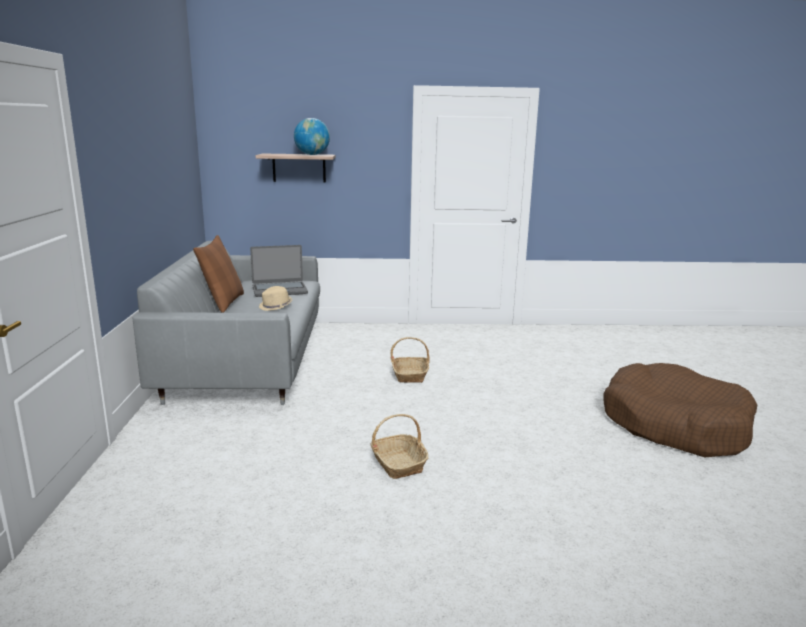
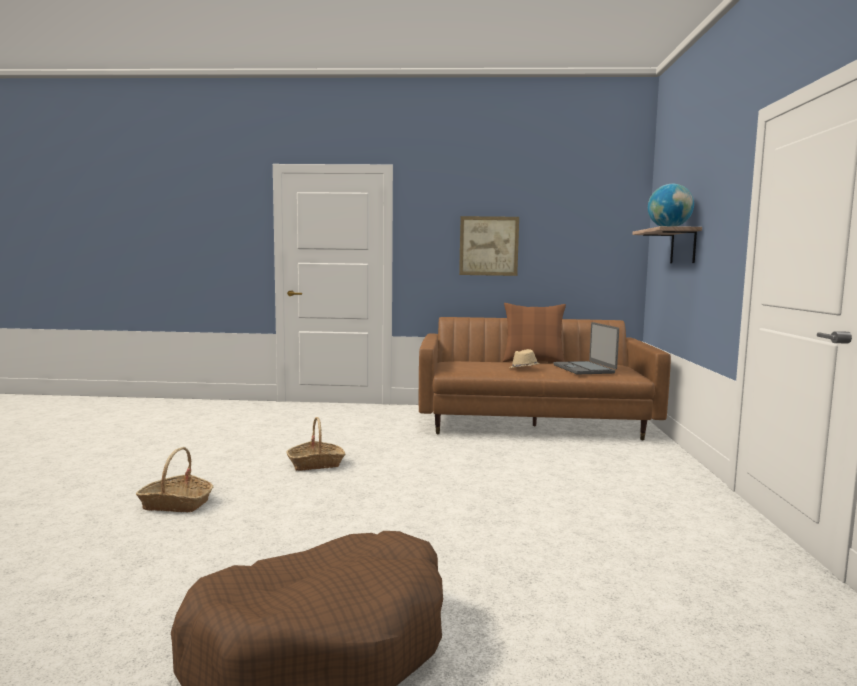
camera: 95 degrees right, 10 degrees down
(141, 180) = (488, 246): none -> picture
(248, 361) = (533, 423): grey sofa -> brown sofa
(410, 375) = (516, 477): basket -> basket (176, 504)

